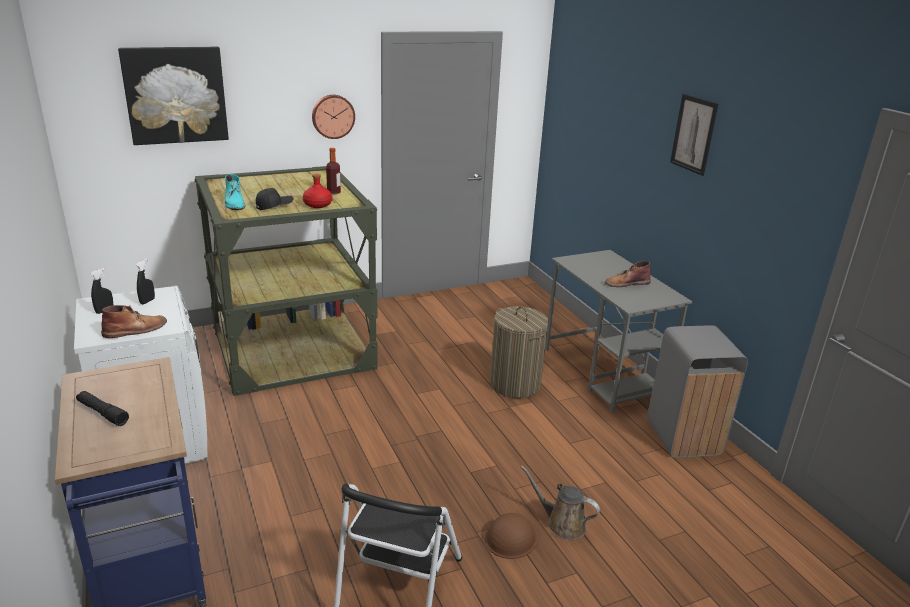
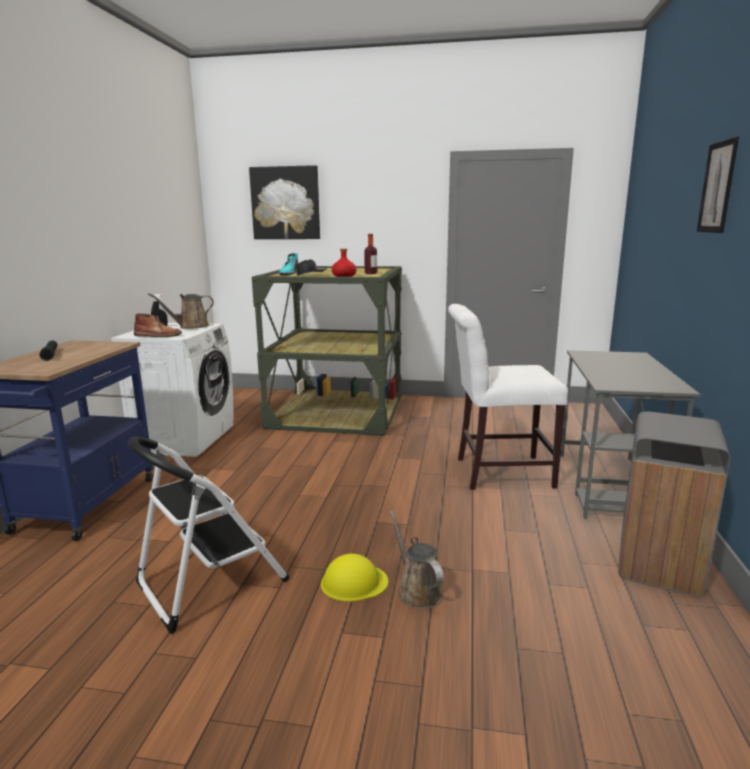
camera: 35 degrees right, 10 degrees down
(147, 301) = (191, 326): black spray bottle -> brown watering can
(333, 116) = (404, 224): wall clock -> none
(512, 537) = (354, 582): brown hard hat -> yellow hard hat
(514, 384) = (497, 472): laundry basket -> white chair
(626, 283) = (628, 372): brown boot -> none

